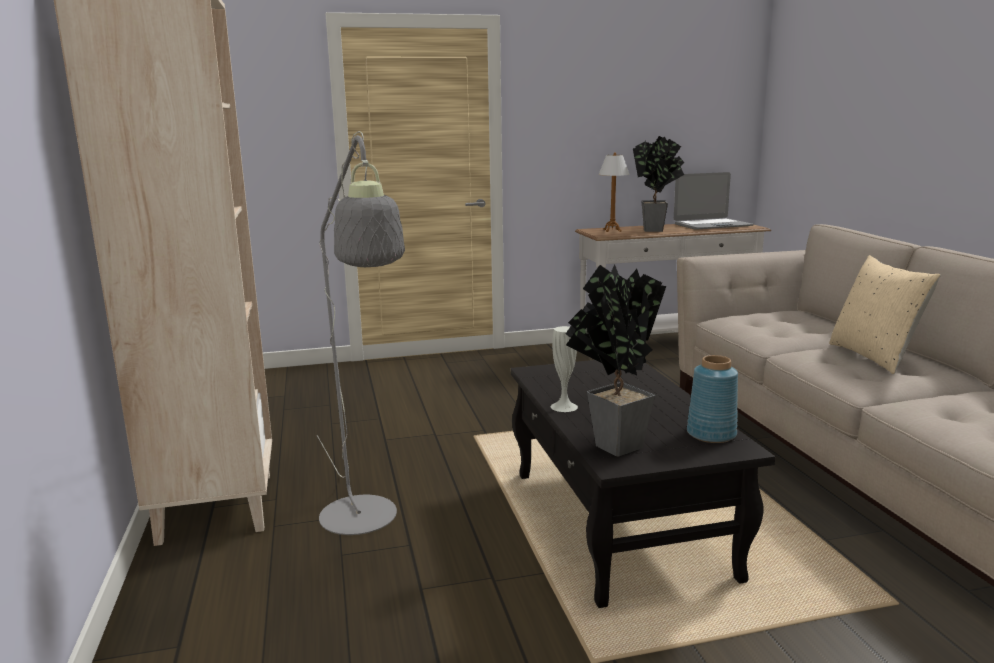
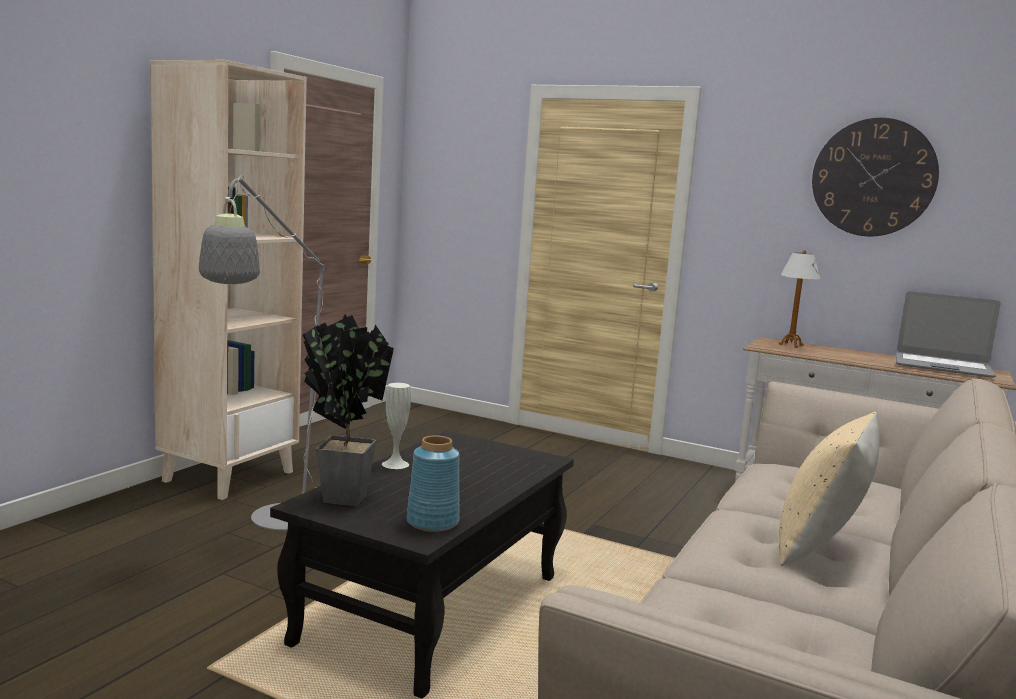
camera: 40 degrees right, 5 degrees down
(641, 89) = (873, 177): none -> wall clock
(657, 230) = (844, 356): potted plant -> none

